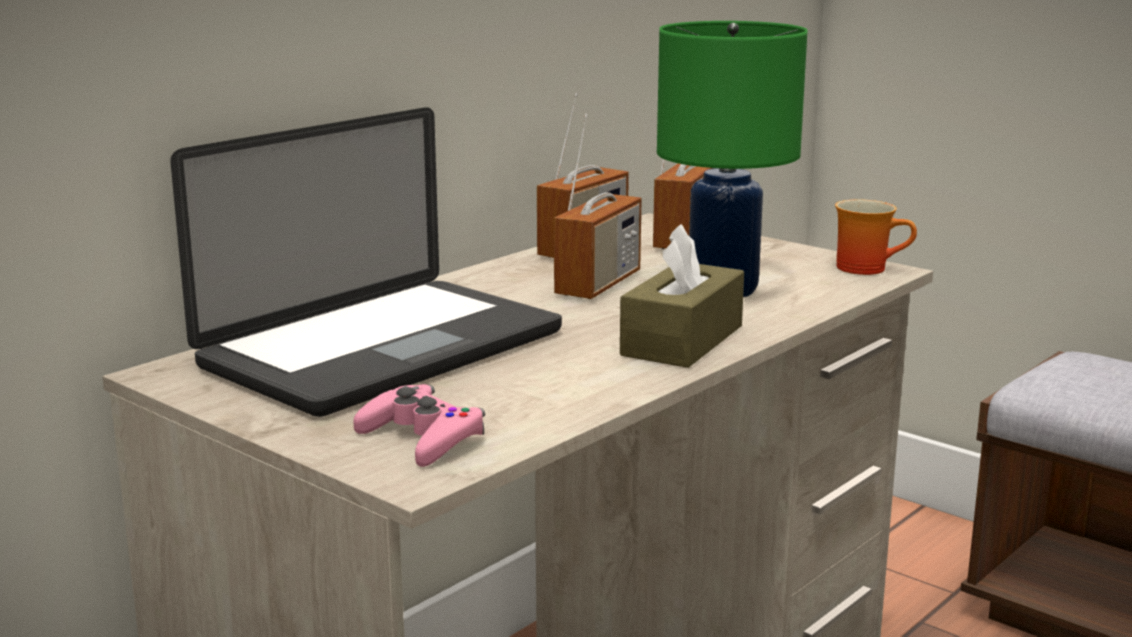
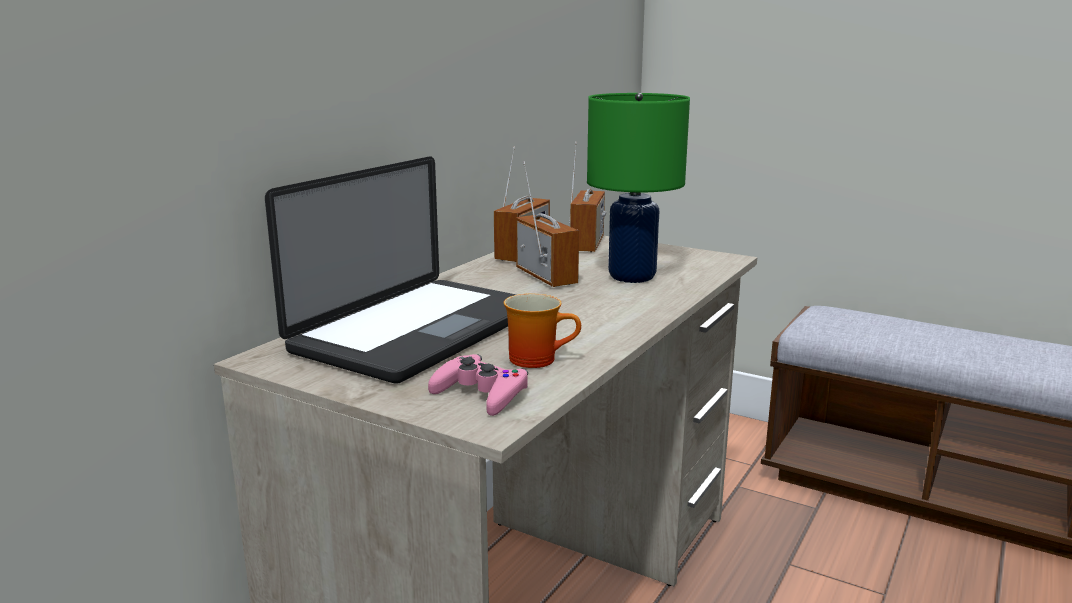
camera: 10 degrees left, 0 degrees up
(598, 284) = (546, 277): radio -> radio turned 45 degrees counterclockwise
(682, 340) = (625, 312): brown tissue box -> none
(867, 268) = (716, 257): mug -> mug (538, 358)

